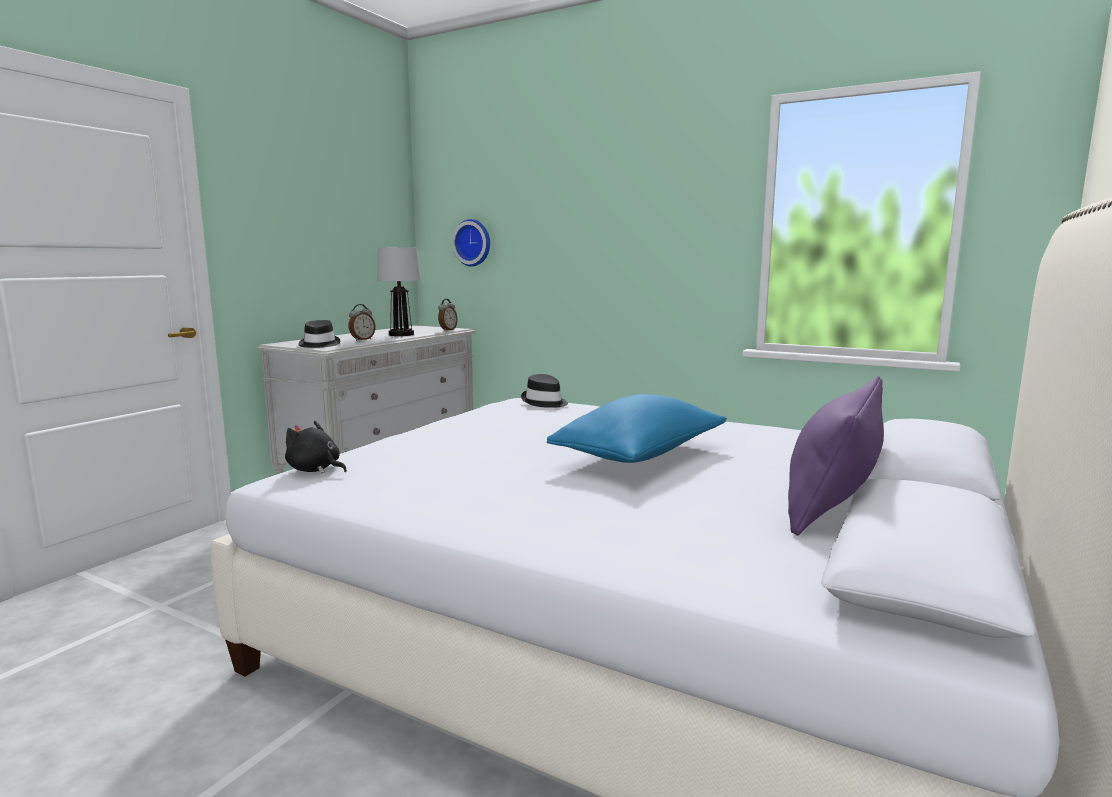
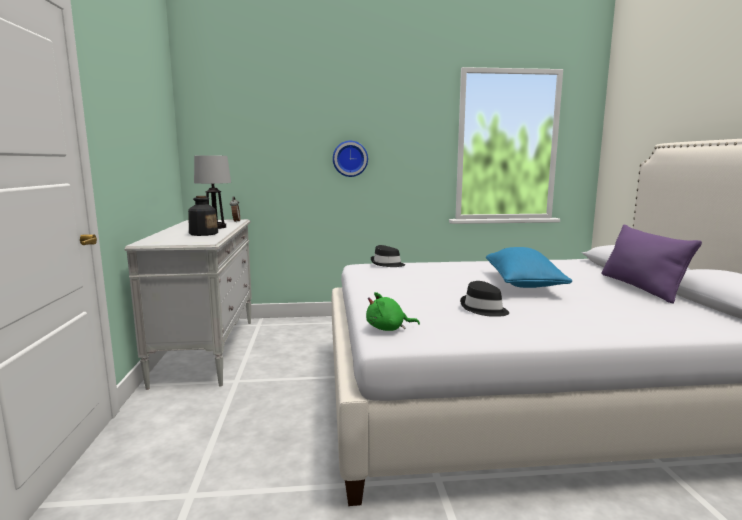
camera: 35 degrees left, 0 degrees up
(315, 470) = (388, 329): black plush toy -> green plush toy
(318, 344) = (185, 240): black hat -> black hat (483, 309)
(362, 340) = (203, 233): alarm clock -> bottle
(473, 243) = (240, 152): wall clock -> wall clock (350, 158)

